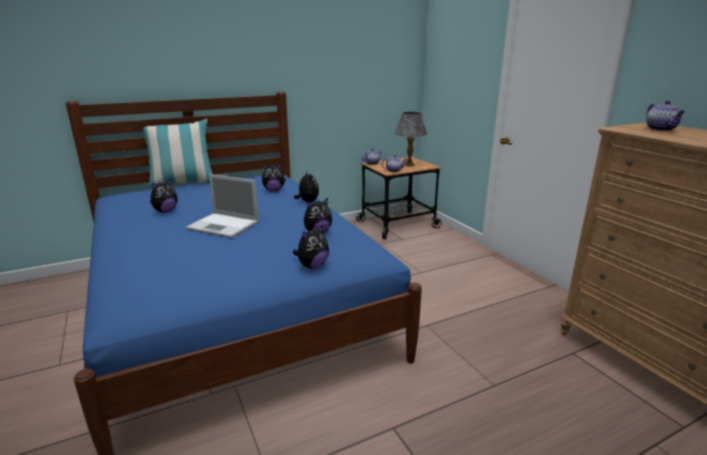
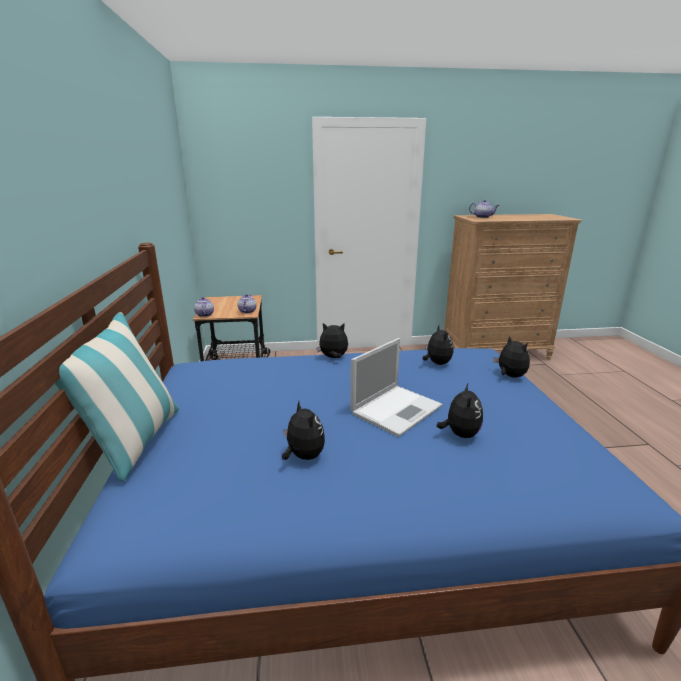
camera: 70 degrees left, 0 degrees up
(274, 190) = (273, 370): plush toy -> plush toy (460, 434)
(409, 164) = (235, 303): grey table lamp -> none

